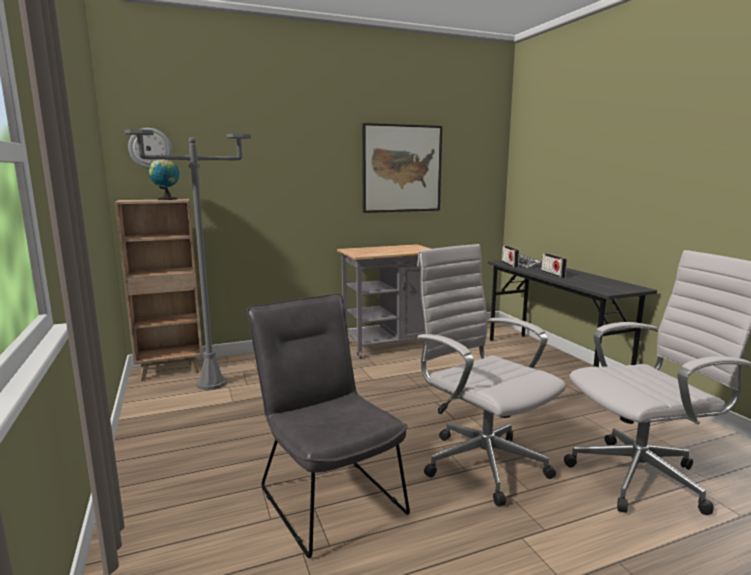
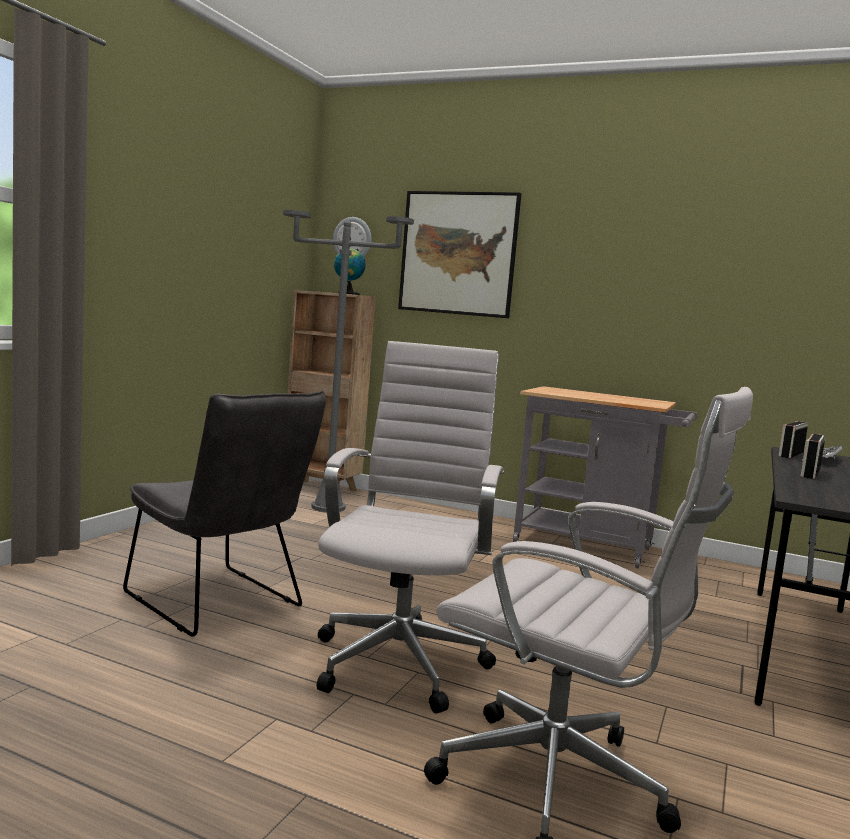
camera: 45 degrees right, 5 degrees down
(327, 495) = (219, 604): grey chair -> grey chair turned 120 degrees clockwise
(401, 168) = (665, 279): picture -> picture (458, 253)

